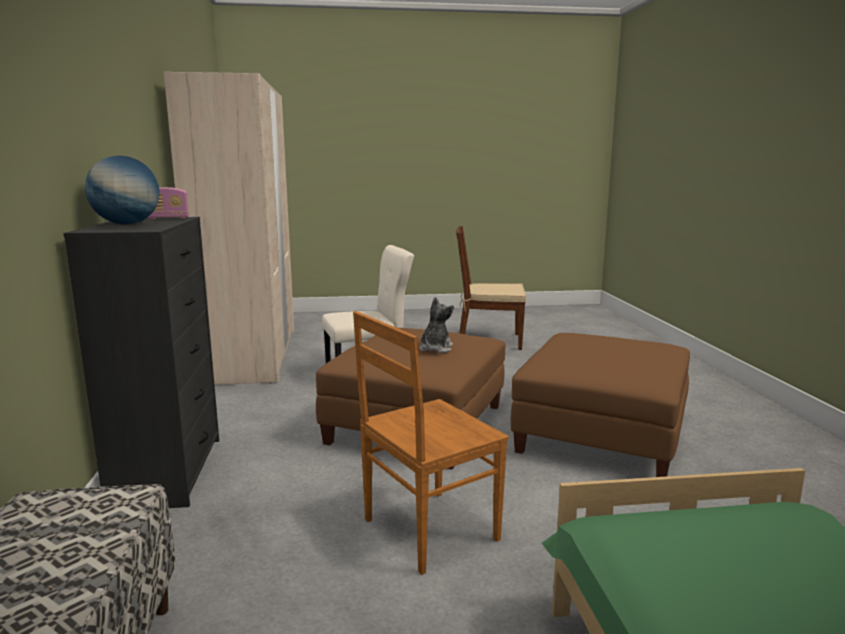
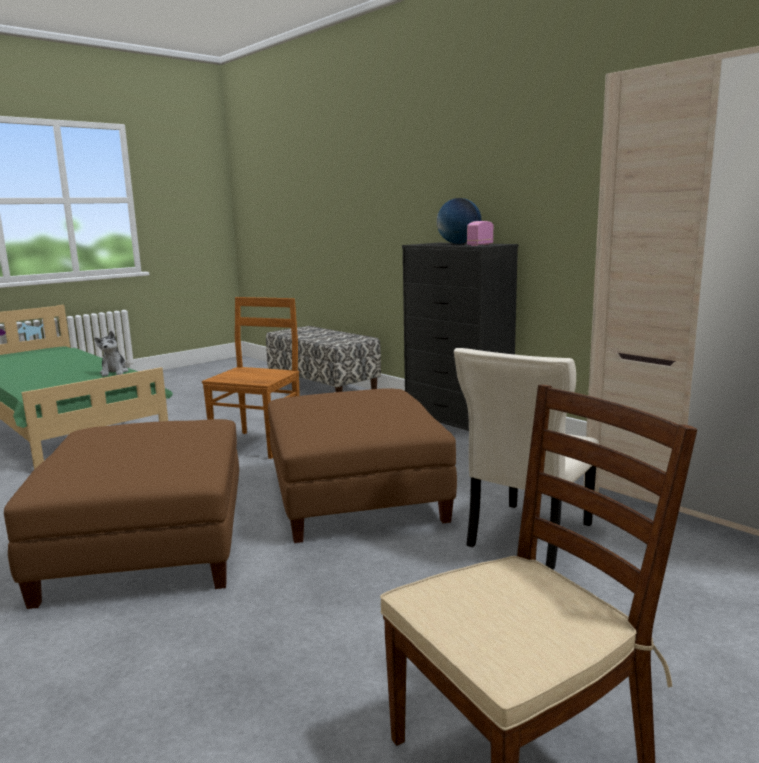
camera: 145 degrees right, 0 degrees up
(435, 349) = (330, 410): plush toy -> plush toy (114, 372)

